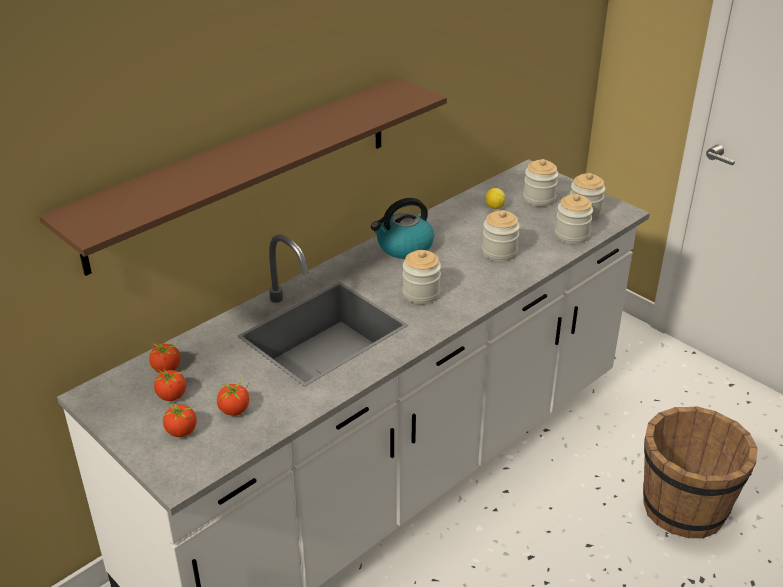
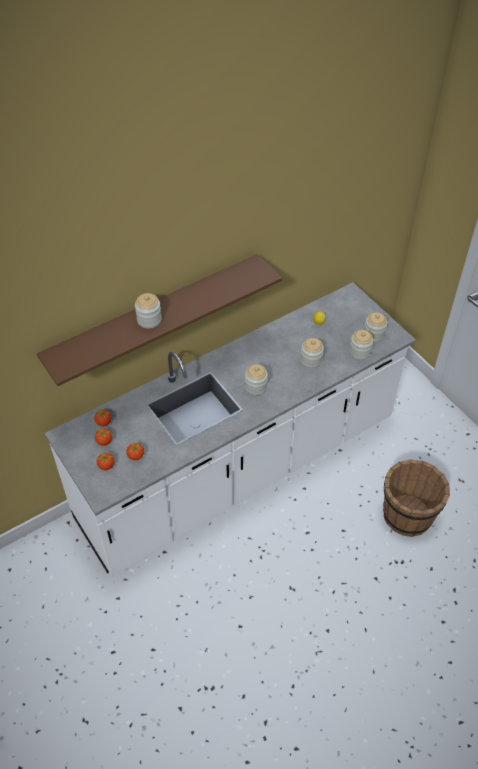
camera: 10 degrees right, 15 degrees up
(404, 247) = (254, 349): kettle -> none
(539, 199) = (349, 318): jar -> jar (149, 320)

